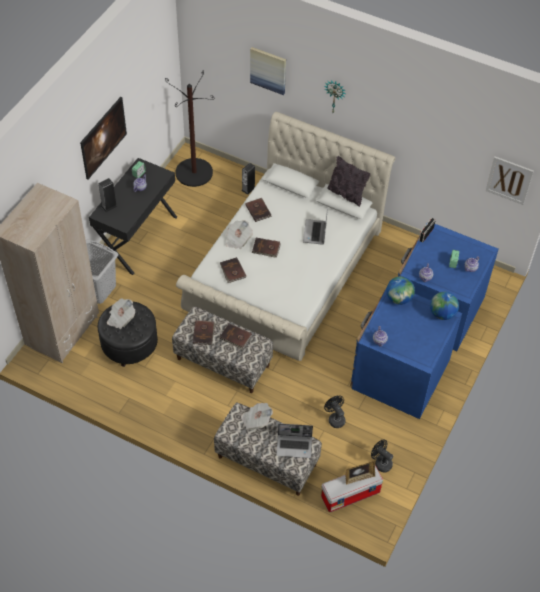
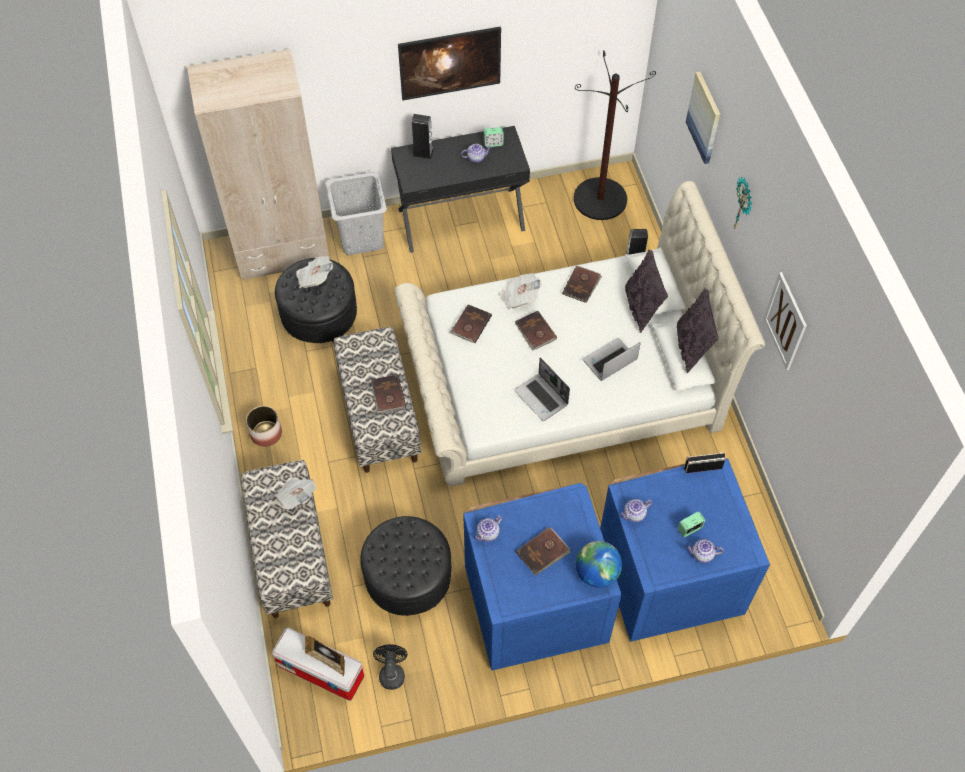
camera: 50 degrees right, 5 degrees up
(178, 422) = (266, 433): none -> planter
(204, 333) = (364, 363): brown book -> brown book (543, 552)
(294, 446) = (295, 560): laptop -> laptop (542, 398)
(297, 198) = (641, 308): none -> black pillow
(335, 418) = (408, 579): black fan -> black ottoman
(399, 298) = (571, 509): globe -> none
(509, 180) = (852, 488): picture -> picture (785, 321)

